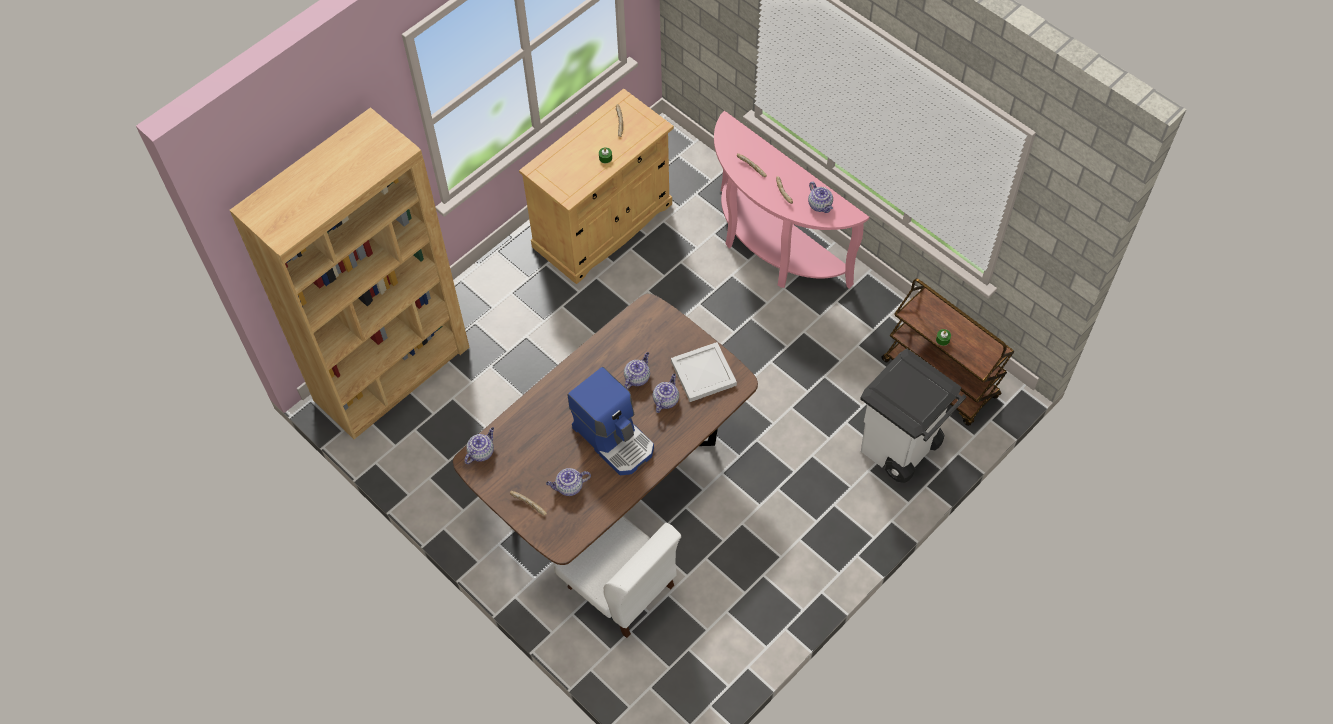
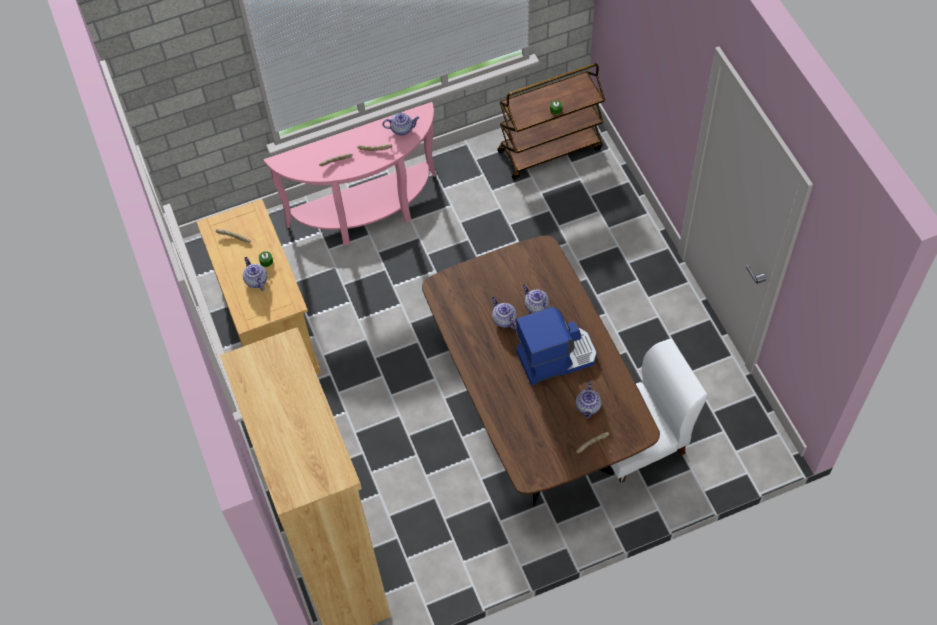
camera: 65 degrees left, 0 degrees up
(481, 452) = (522, 465): teapot -> teapot (256, 280)
(703, 374) = (524, 271): white tray -> none
(899, 449) = (599, 200): white trash can -> none

